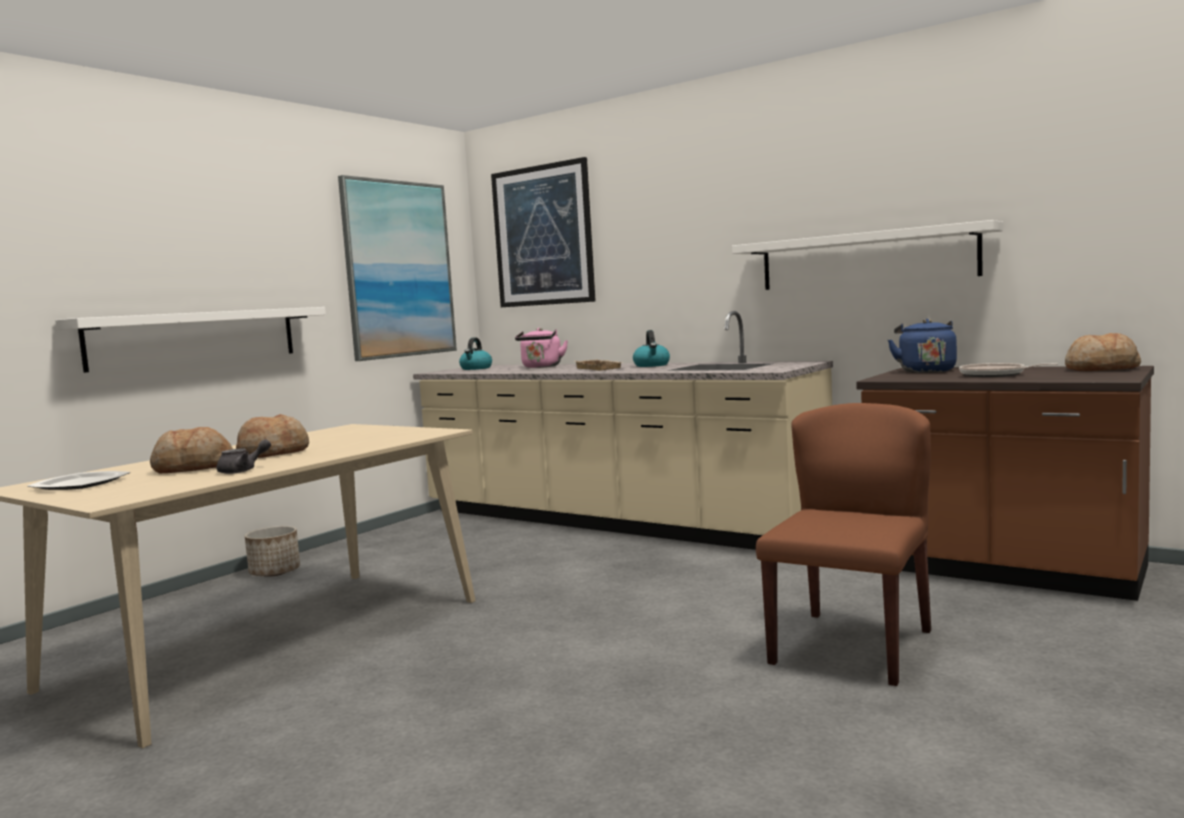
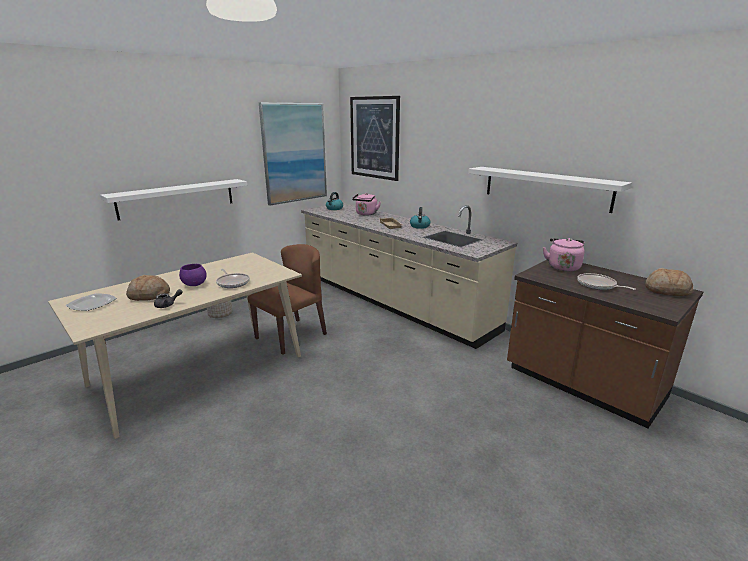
camera: 10 degrees right, 15 degrees up
(274, 453) = (195, 284): bread -> purple bowl
(348, 445) = (233, 282): none -> frying pan
(851, 646) = (470, 434): brown chair -> brown chair (291, 336)
(925, 371) = (563, 267): blue kettle -> pink kettle

